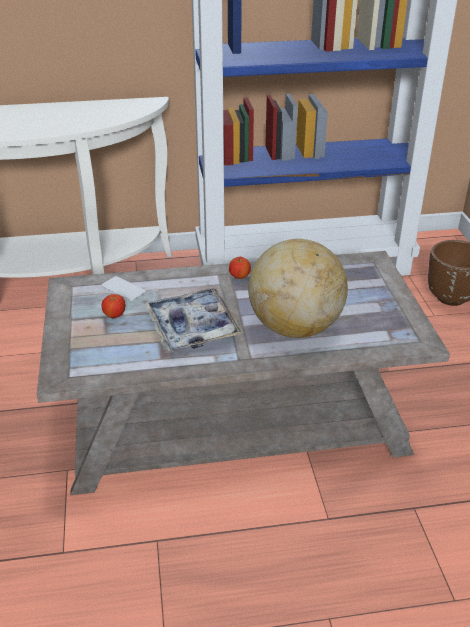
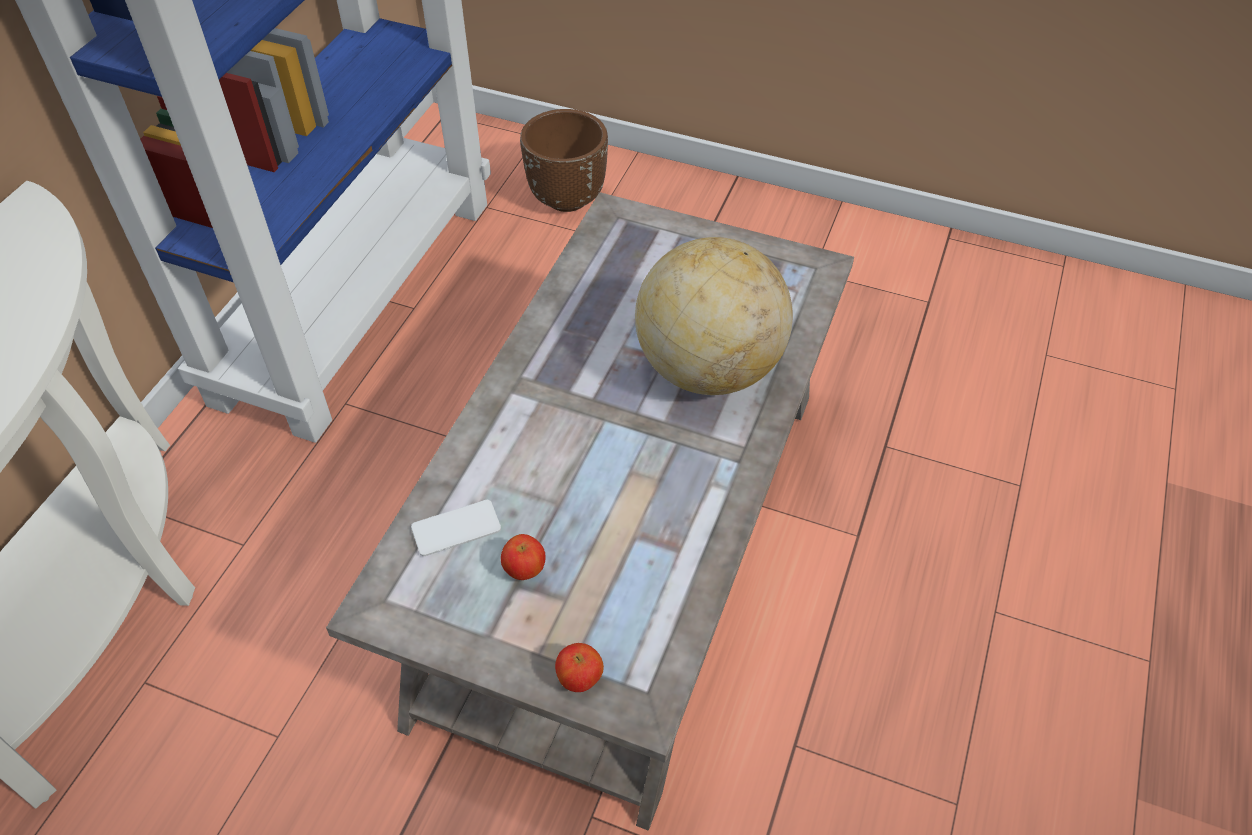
camera: 60 degrees left, 15 degrees up
(192, 327) = (628, 481): tray -> none
(239, 277) = (540, 370): apple -> apple (580, 678)

